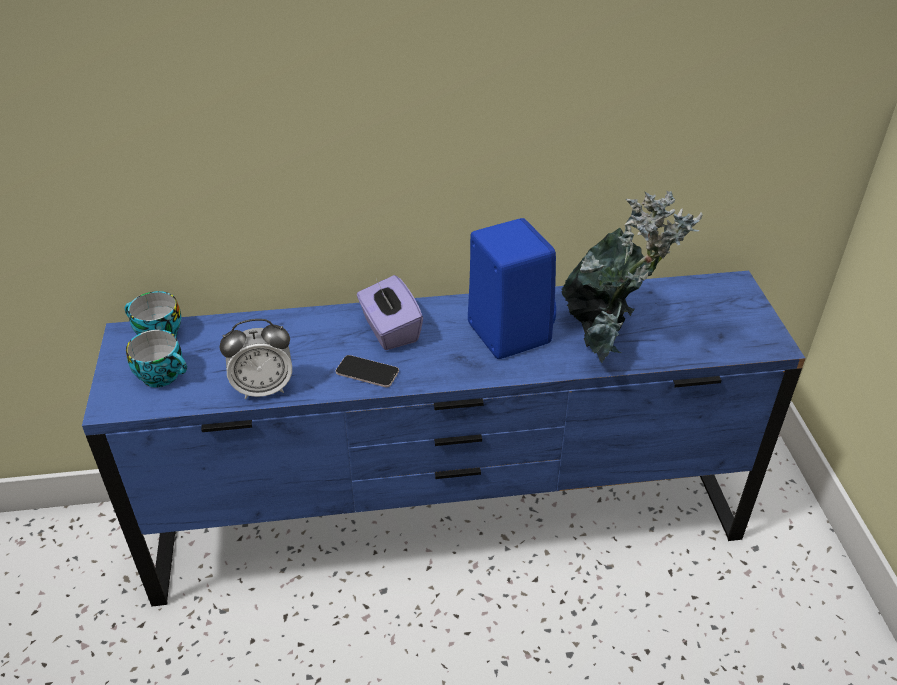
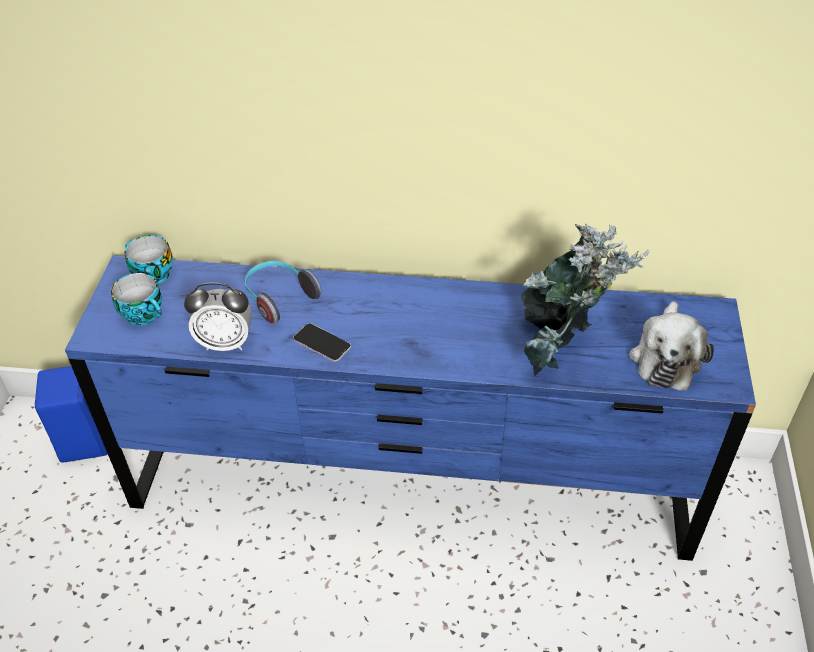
camera: 15 degrees right, 5 degrees up
(305, 336) = (279, 297): none -> headphones
(390, 330) = (356, 304): purple tissue box -> none
(506, 331) = (465, 324): blue speaker -> blue speaker (84, 438)
(708, 330) = (666, 357): none -> plush toy

